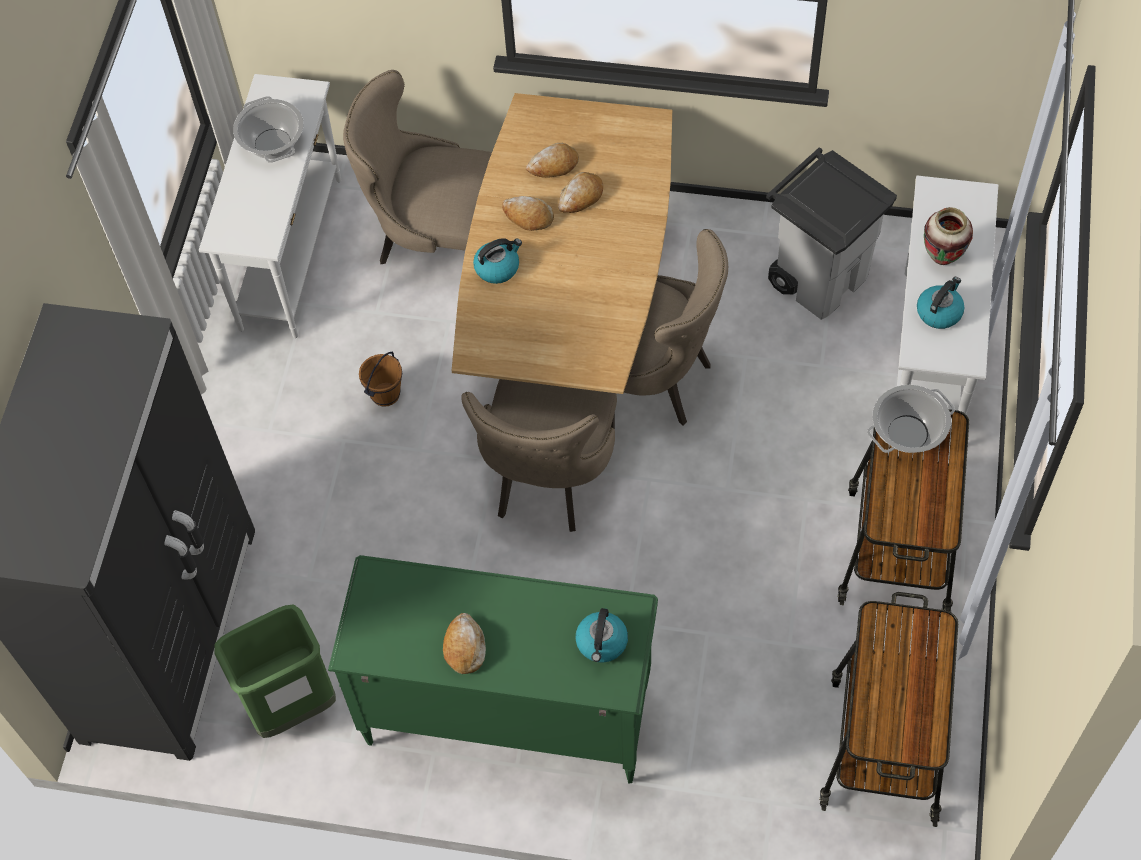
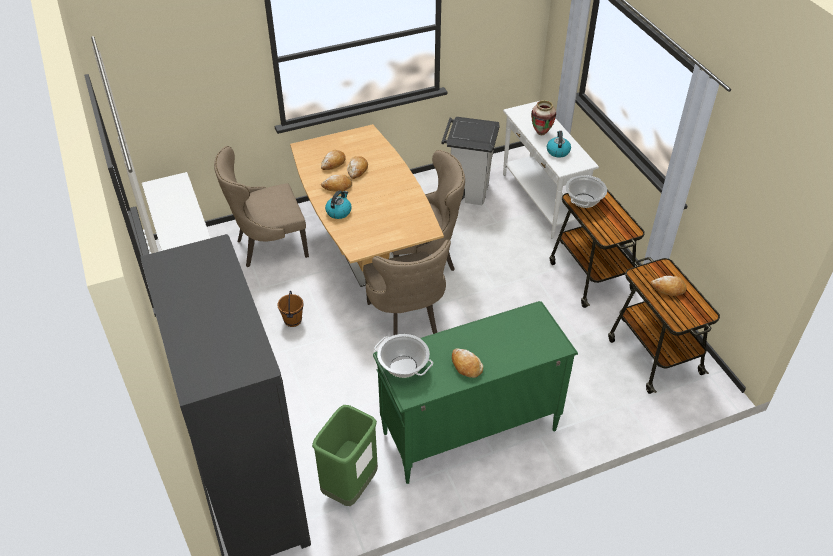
camera: 35 degrees left, 15 degrees down
(273, 144) = (175, 206): cooking pot -> cooking pot (403, 366)
(602, 643) = (533, 331): kettle -> none
(906, 671) = (668, 289): none -> bread

